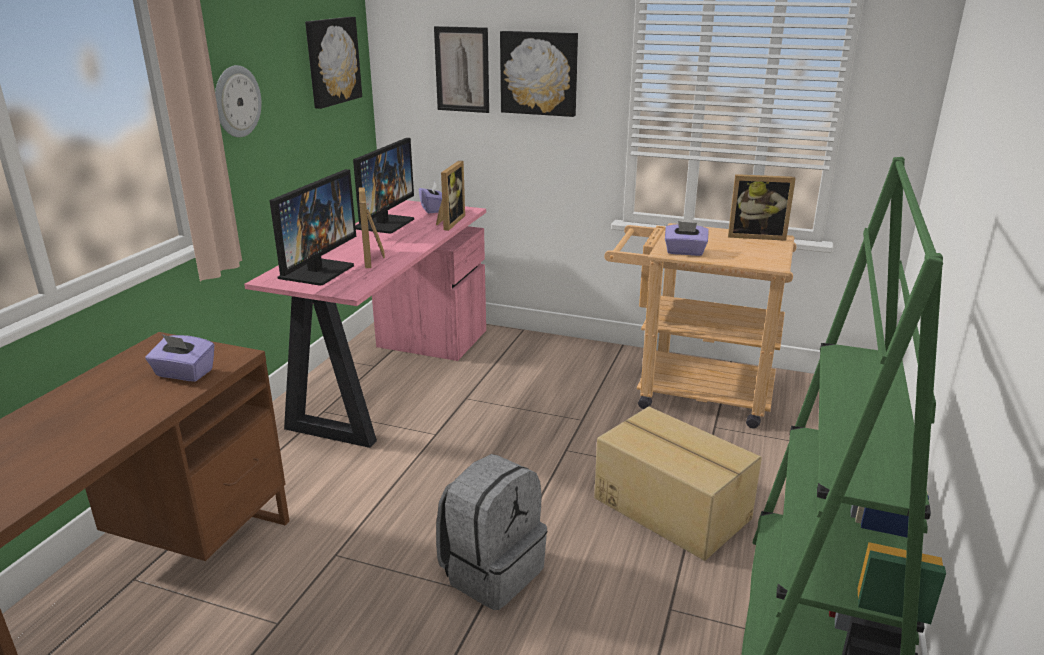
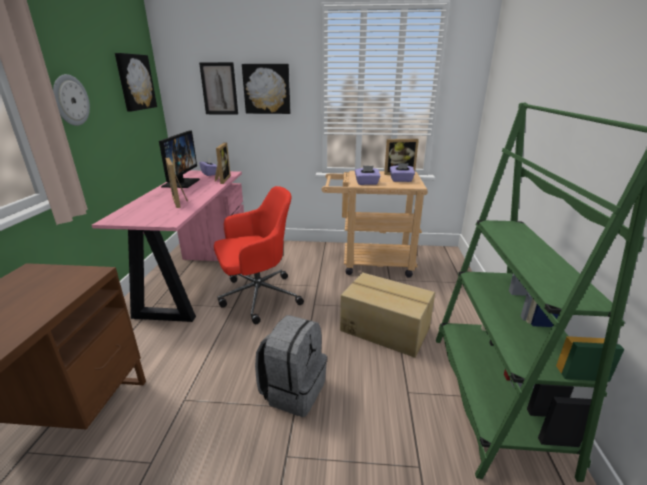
camera: 15 degrees left, 0 degrees up
(184, 373) = (51, 291): purple tissue box -> purple tissue box (401, 180)
(317, 271) = (143, 212): monitor -> none
(478, 424) = (257, 296): none -> red office chair

